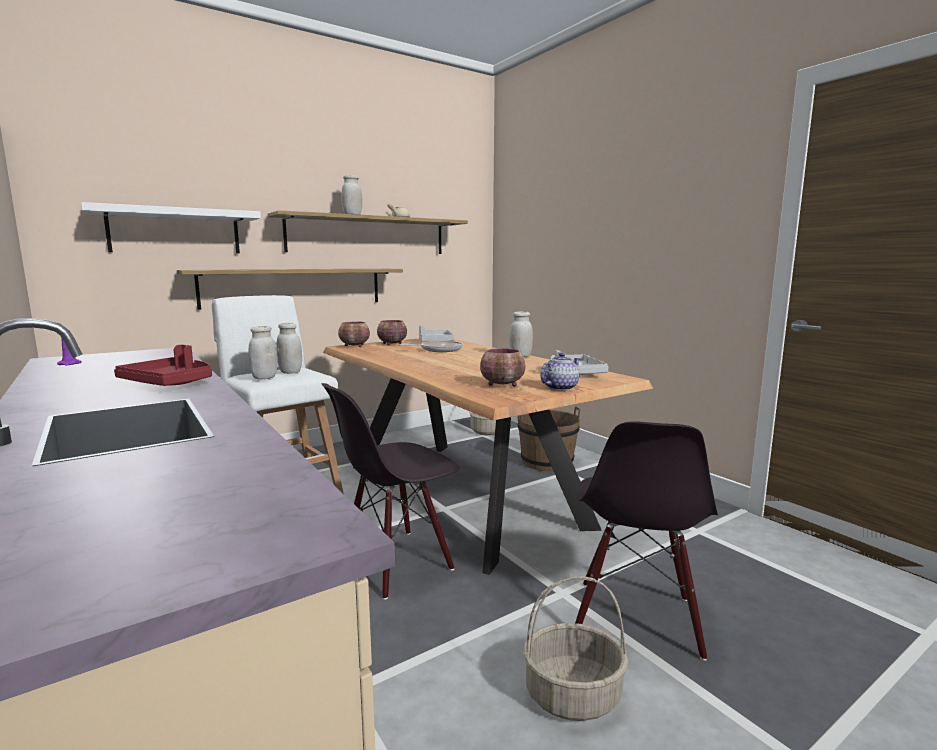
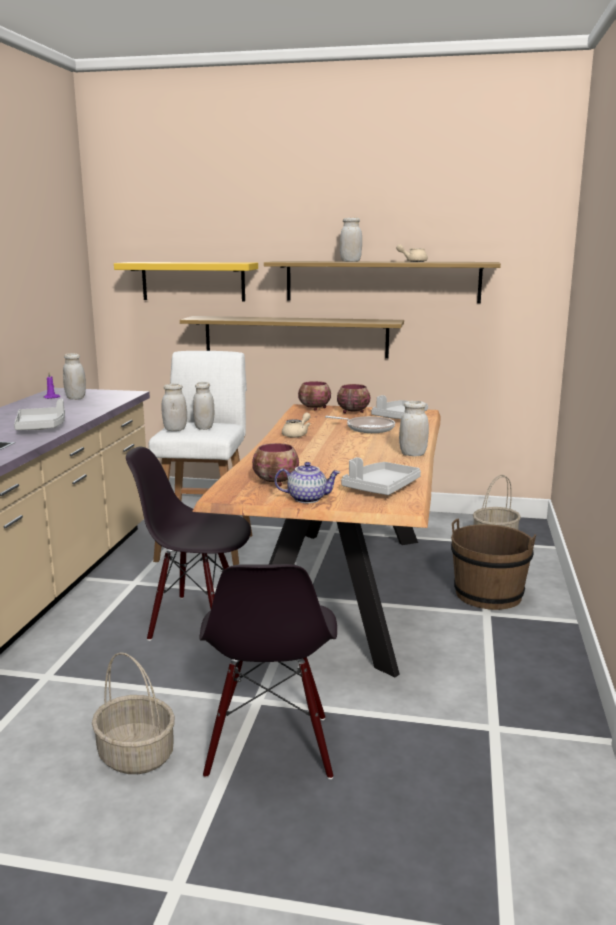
camera: 45 degrees right, 5 degrees up
(111, 360) = (76, 398): none -> white jar
(170, 383) = (41, 427): red tray -> grey tray
(175, 231) = (193, 281): white shelf -> yellow shelf
(403, 360) = (297, 434): none -> beige teapot
(635, 618) = (270, 747): black chair -> black chair turned 60 degrees counterclockwise

